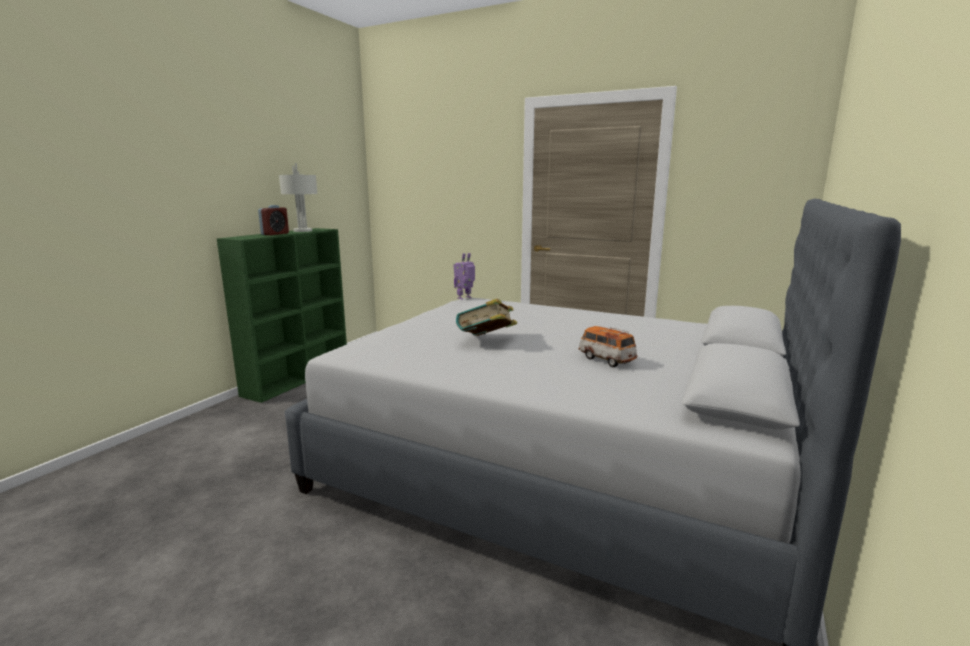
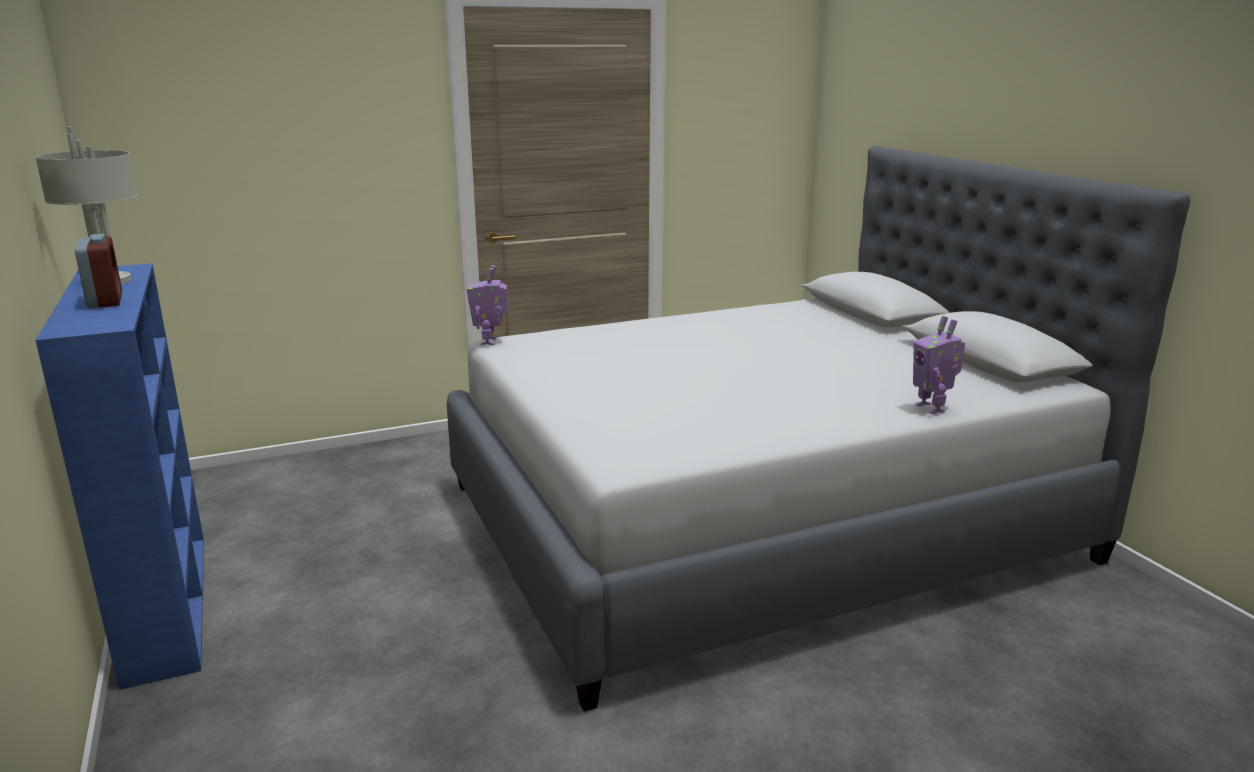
camera: 50 degrees left, 5 degrees up
(298, 378) = (166, 603): green bookcase -> blue bookcase
(487, 341) = (708, 386): book -> none
(571, 398) = (931, 408): none -> toy robot
(606, 359) = (848, 364): toy car -> none

